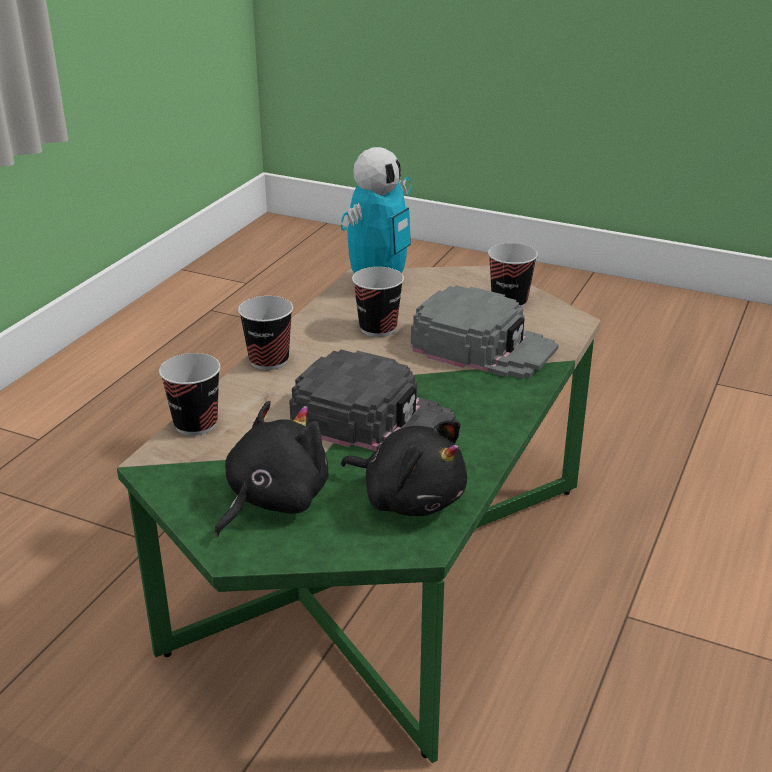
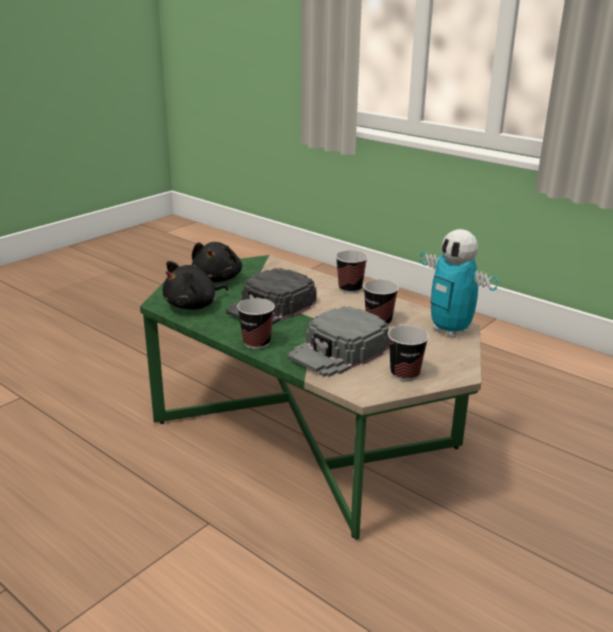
camera: 105 degrees right, 5 degrees down
(196, 424) = (293, 269): cup -> cup (256, 343)
(272, 500) = (218, 279): black plush toy -> black plush toy turned 45 degrees clockwise

